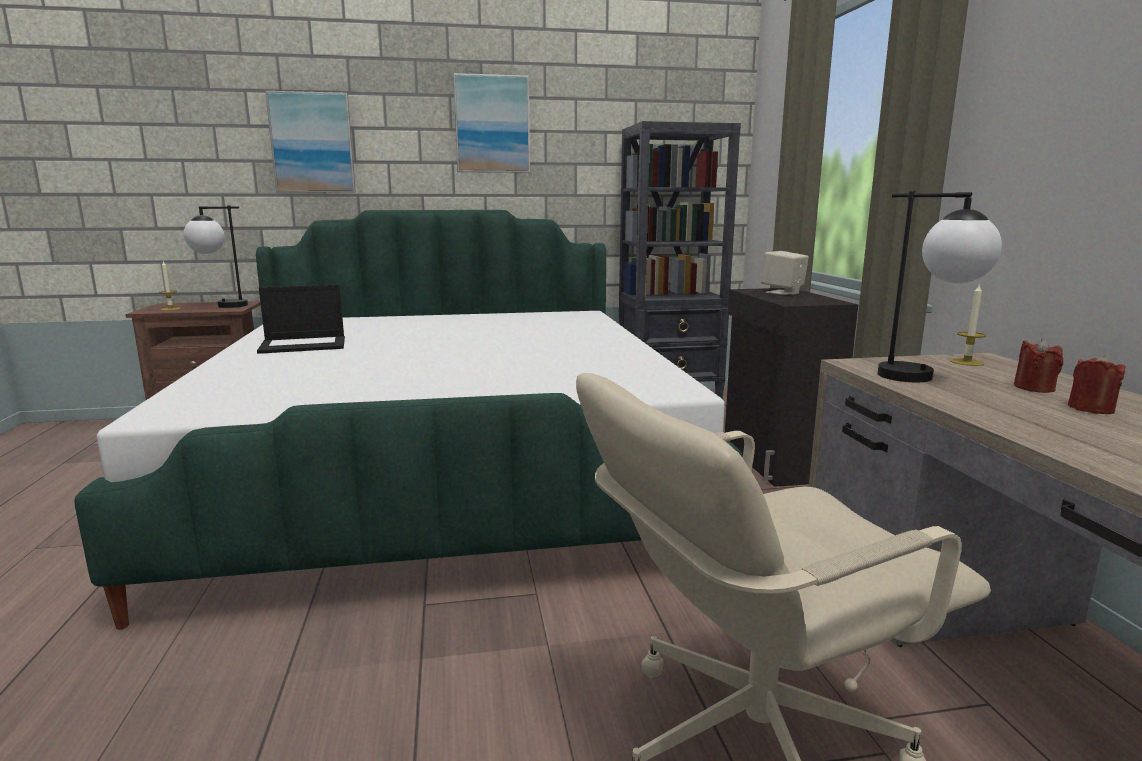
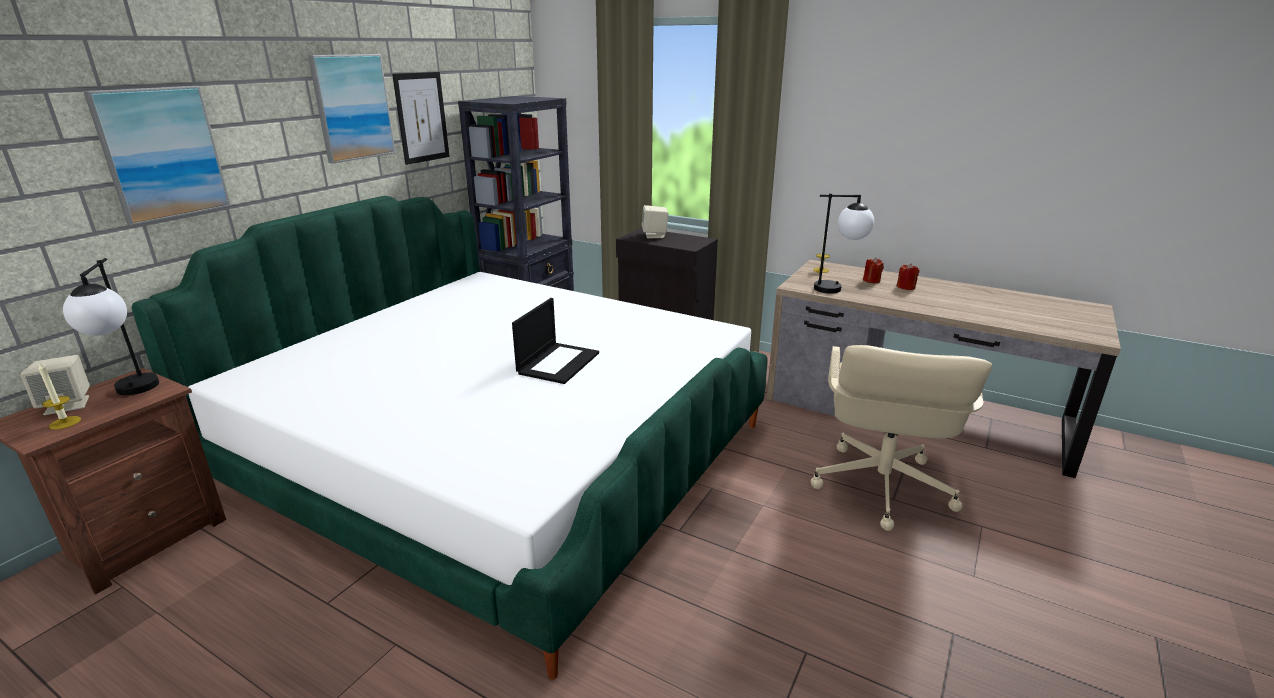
camera: 50 degrees left, 10 degrees up
(194, 304) = (68, 405): none -> beige speaker
(304, 345) = (369, 396): laptop -> laptop (558, 362)
(573, 142) = (421, 117): none -> picture

